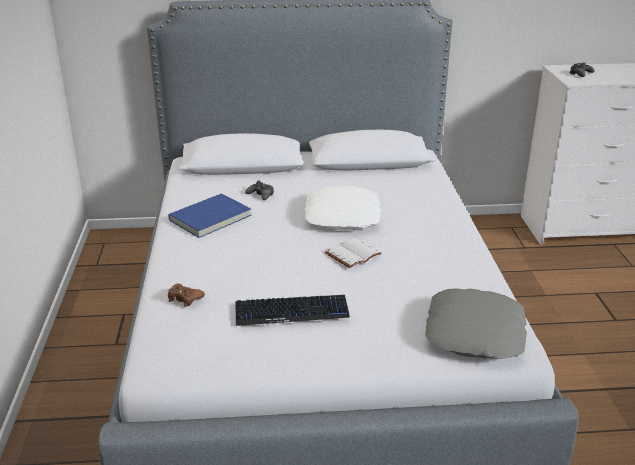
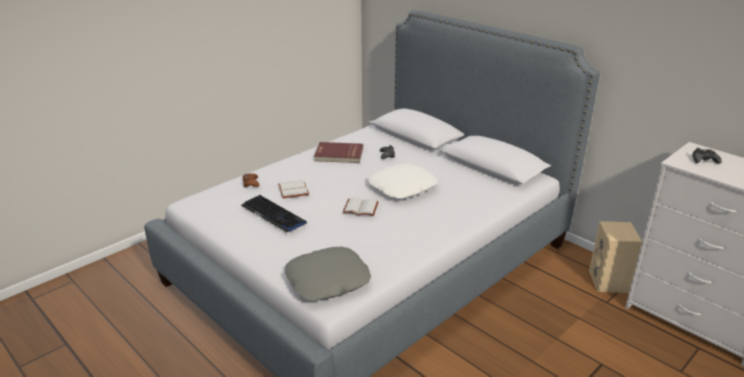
camera: 50 degrees right, 0 degrees up
(211, 218) = (339, 155): blue book -> red book
(254, 276) = (294, 190): none -> white book
(501, 232) = (609, 282): none -> beige speaker

